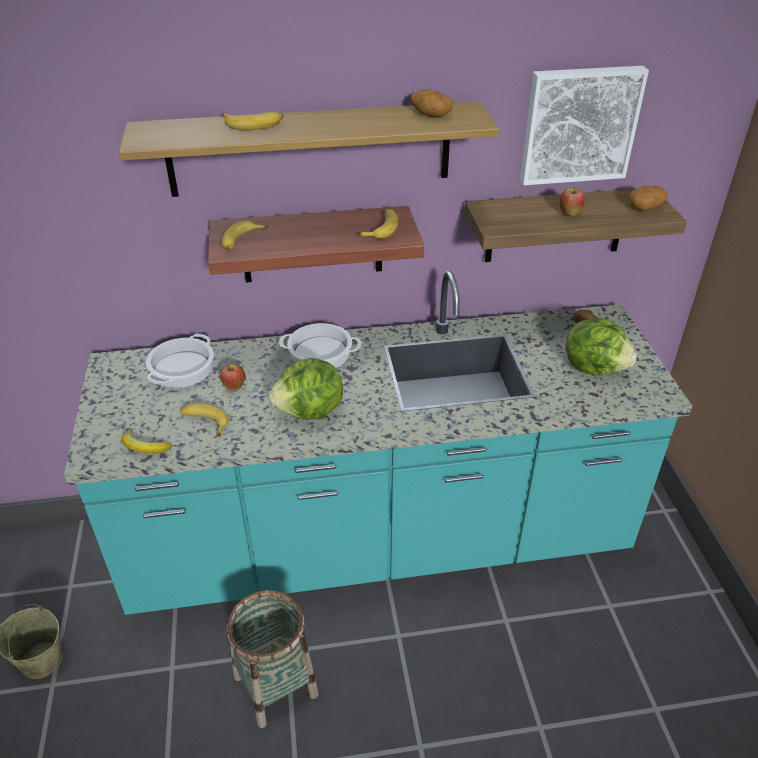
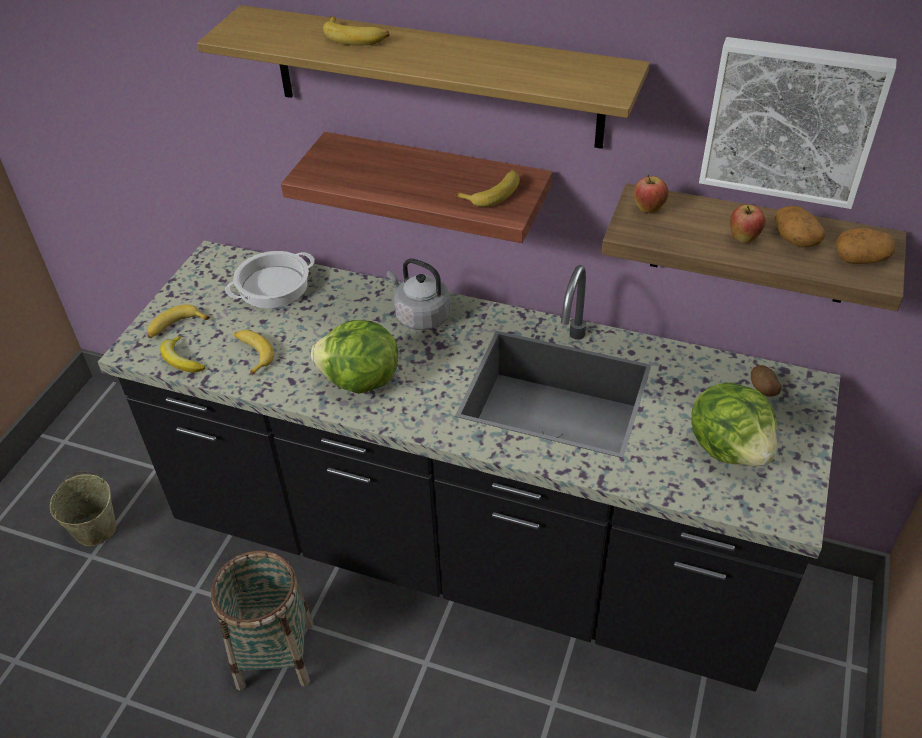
camera: 30 degrees right, 5 degrees up
(234, 387) = (306, 325): apple -> apple (648, 209)
(241, 241) = (333, 167): banana -> banana (176, 327)
(319, 353) = (420, 316): cooking pot -> grey kettle
(379, 545) = (467, 554): turquoise counter -> black counter
(430, 114) = (565, 68): potato -> potato (795, 238)

